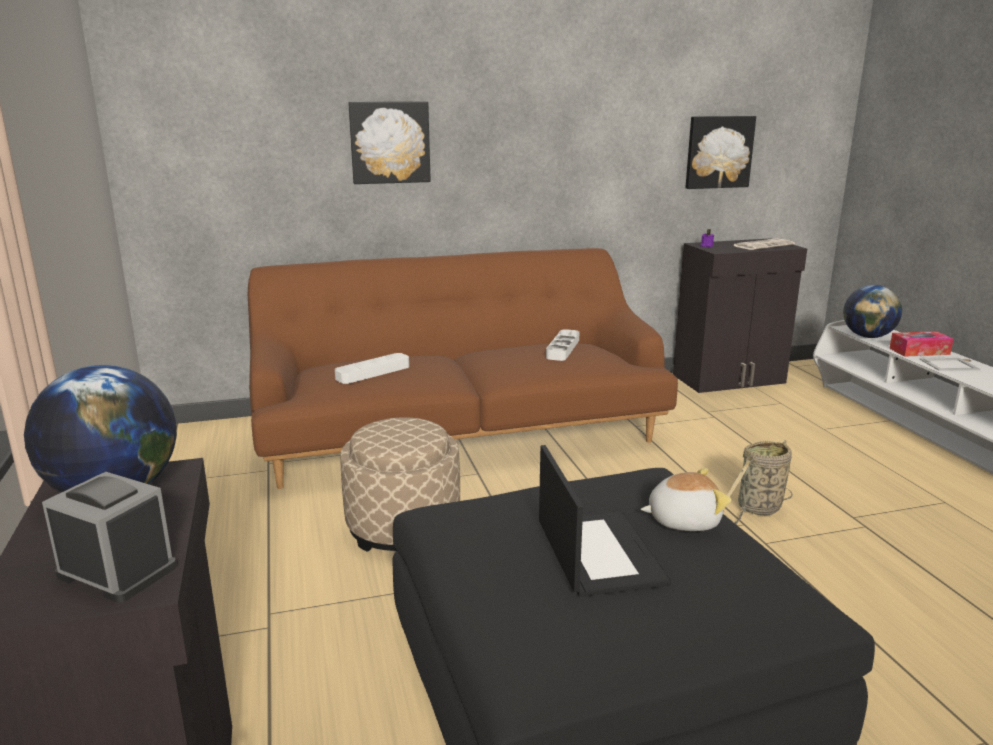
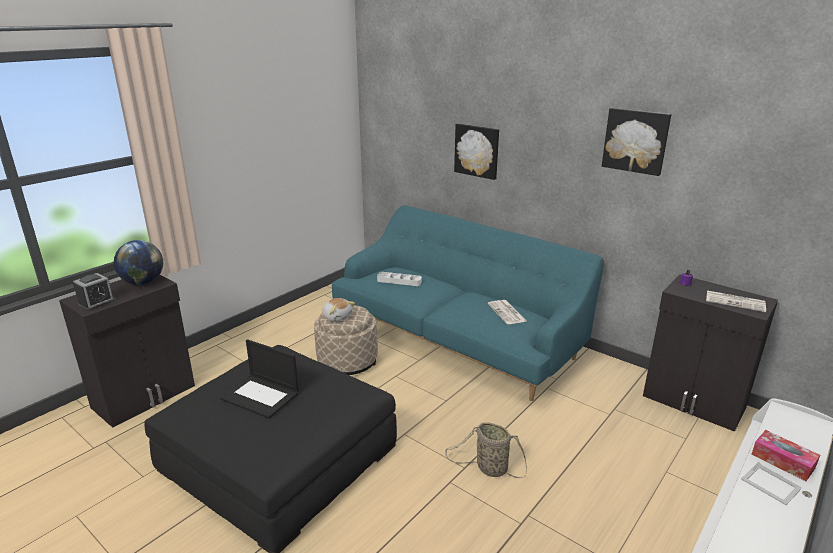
camera: 55 degrees right, 5 degrees up
(117, 571) = (96, 303): alarm clock -> alarm clock turned 45 degrees clockwise
(459, 432) = (456, 336): brown sofa -> turquoise sofa
(563, 348) = (507, 313): white tray -> newspaper
(597, 552) = (261, 396): laptop -> laptop turned 75 degrees clockwise
(683, 520) = (314, 411): plush toy -> plush toy (337, 316)
(718, 152) = (728, 207): picture -> picture (636, 141)
(868, 336) = (777, 426): globe -> none

